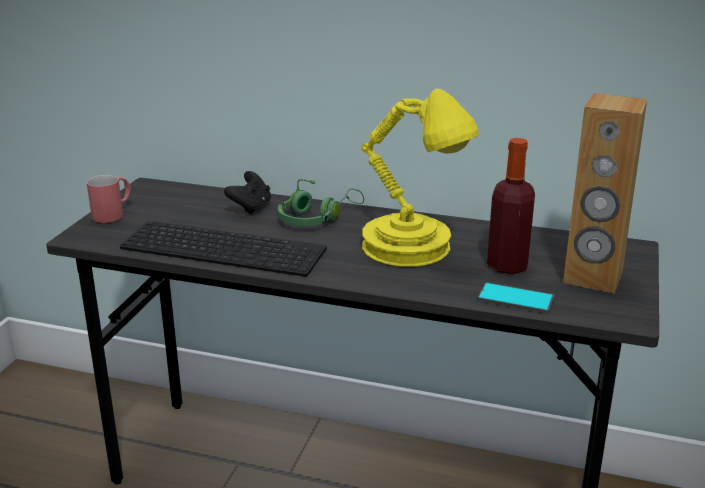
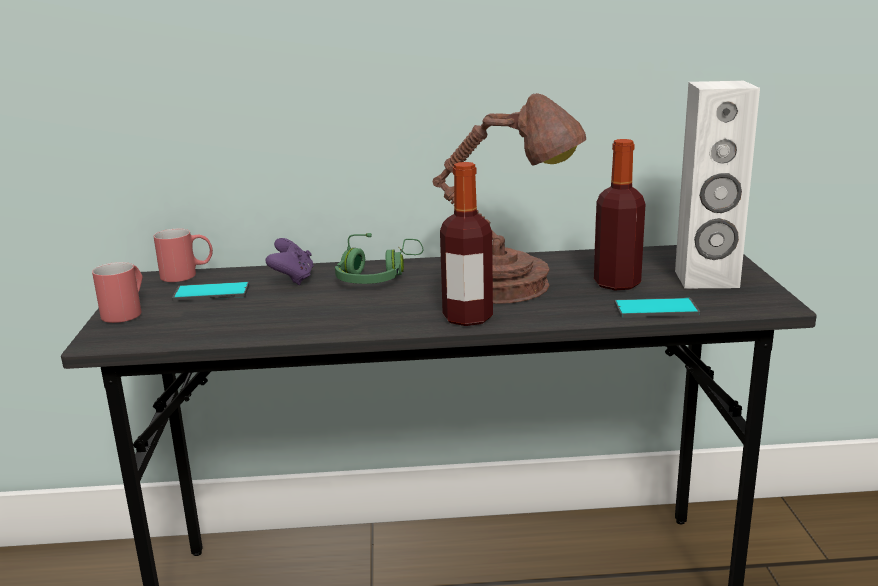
camera: 20 degrees left, 5 degrees down
(179, 188) = (188, 275): none -> red mug
(182, 209) = (211, 293): none -> phone
(226, 247) = (301, 320): keyboard -> none
(250, 207) = (292, 279): black game controller -> purple game controller
(352, 273) = (467, 318): none -> bottle
(412, 249) = (508, 286): yellow table lamp -> brown table lamp
(592, 278) = (706, 279): brown speaker -> white speaker

